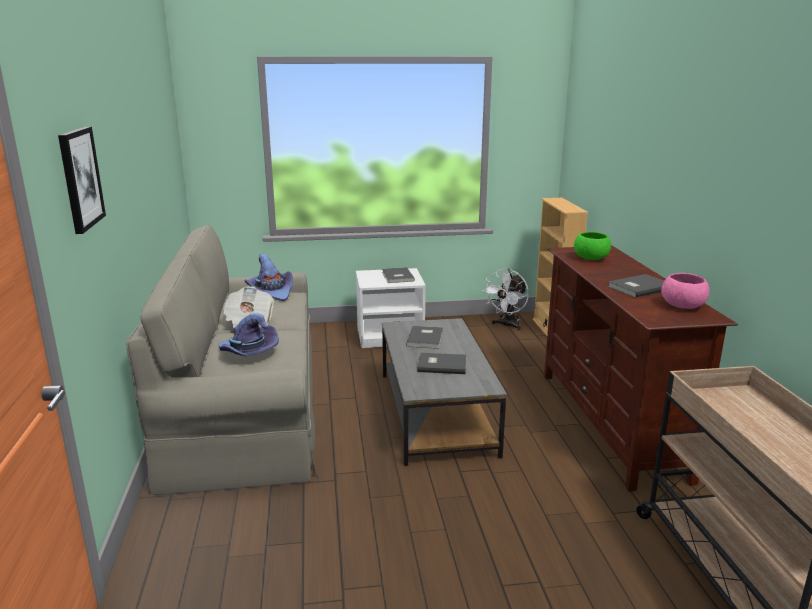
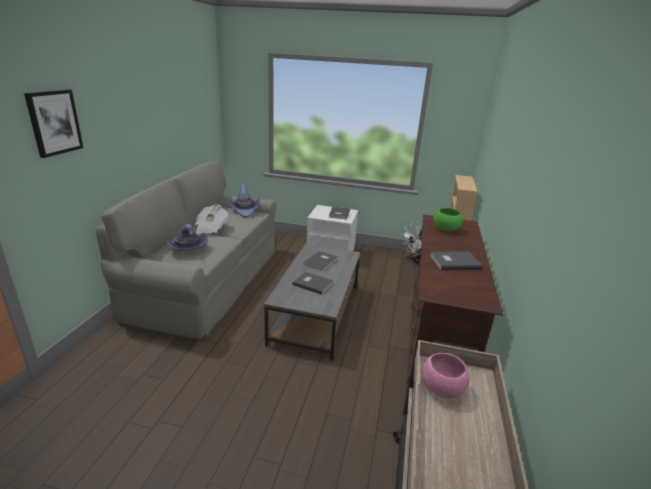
camera: 20 degrees right, 5 degrees up
(682, 306) = (471, 286): pink bowl -> pink bowl (441, 388)

